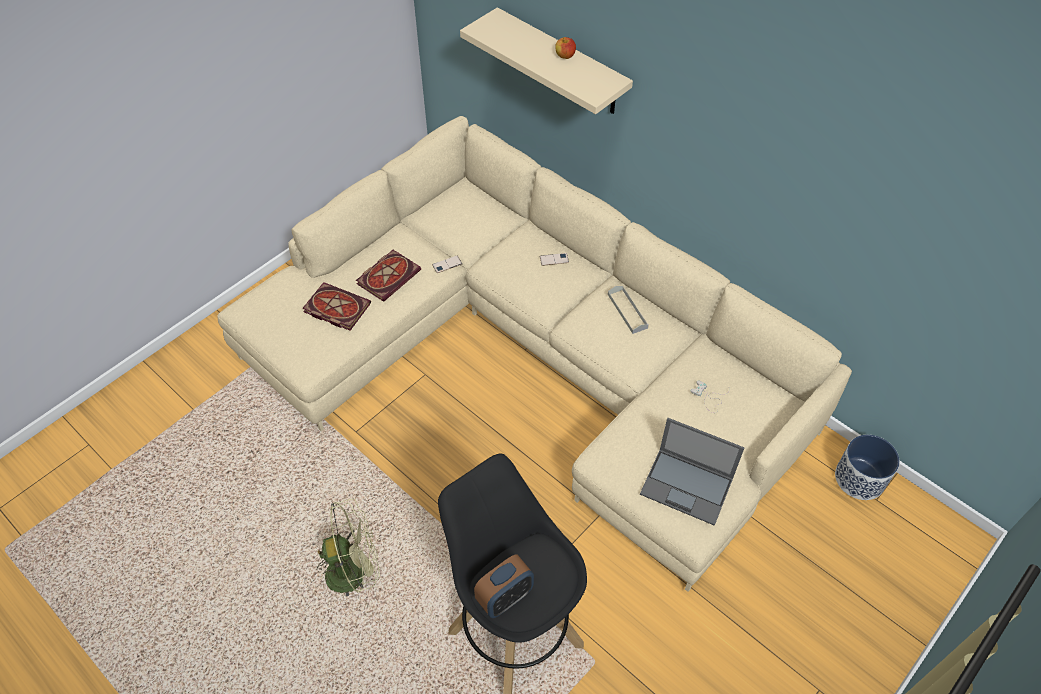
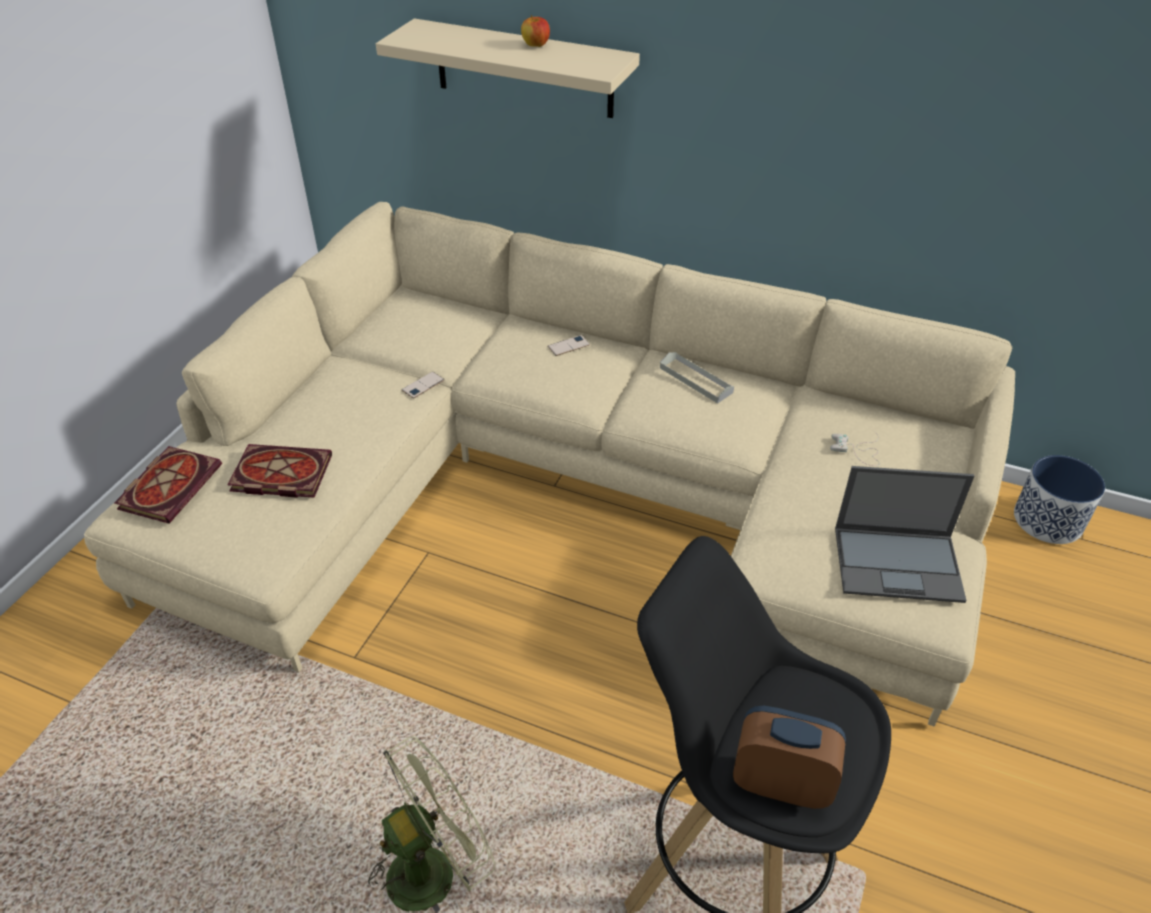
camera: 20 degrees left, 10 degrees down
(389, 276) = (345, 416): book -> book (170, 485)
(505, 597) = (781, 782): alarm clock -> alarm clock turned 105 degrees counterclockwise

